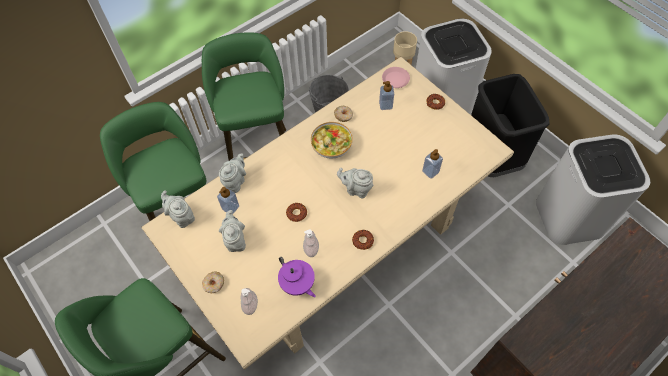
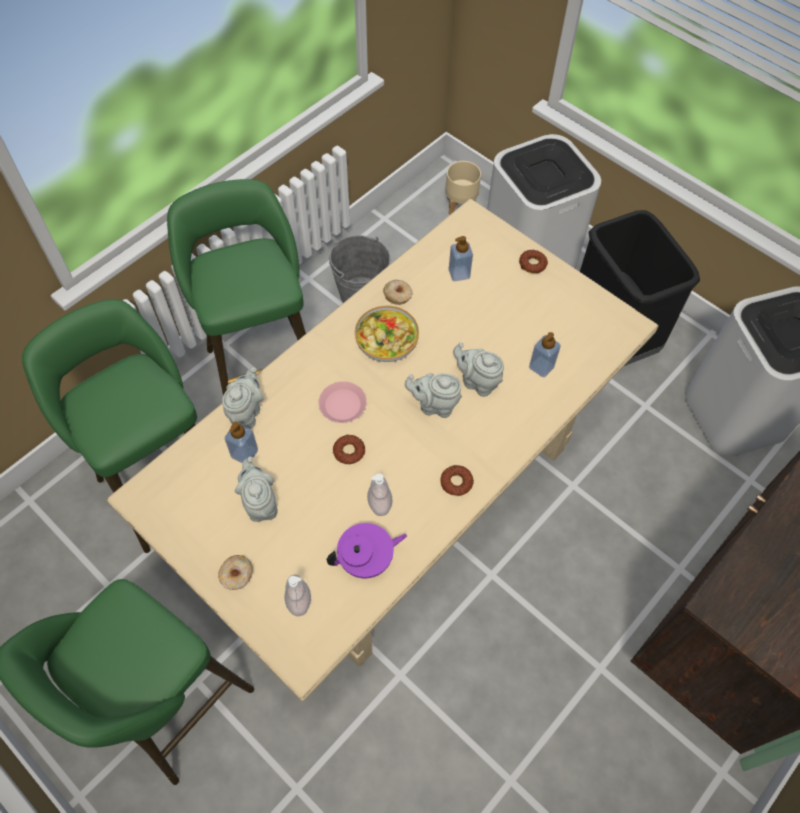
camera: 10 degrees left, 0 degrees up
(181, 217) = (169, 476): grey teapot -> grey teapot (477, 382)
(297, 284) = (367, 560): purple teapot -> purple teapot turned 60 degrees counterclockwise
(395, 79) = (467, 233): pink plate -> pink plate (342, 405)

